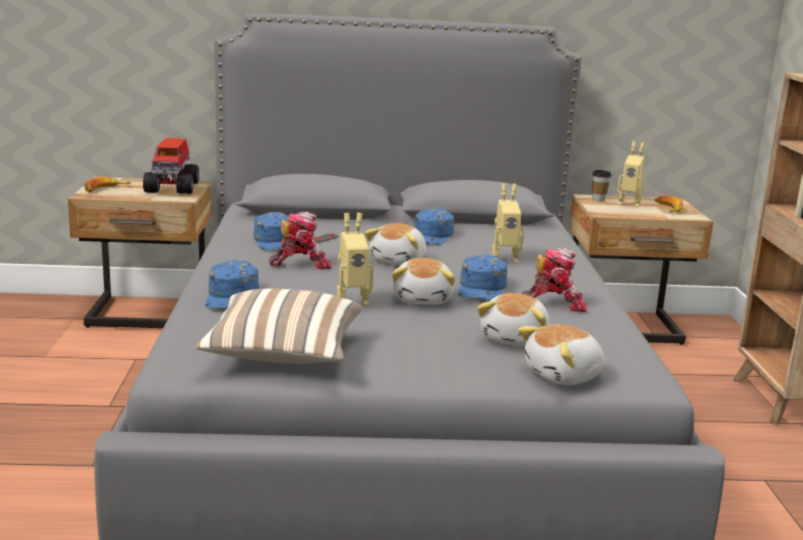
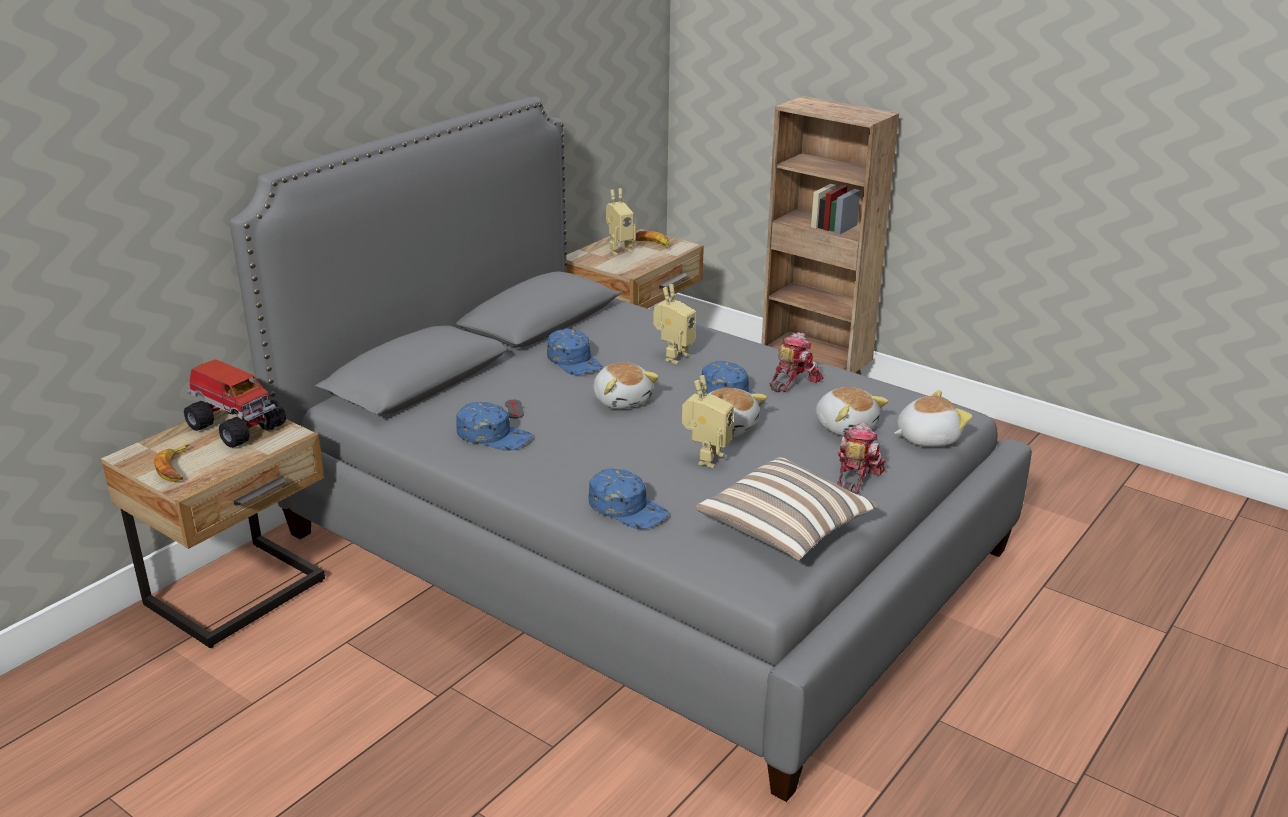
camera: 50 degrees left, 10 degrees up
(301, 263) = (576, 445): toy robot -> toy robot (855, 477)
(564, 376) = (926, 438): plush toy -> plush toy turned 120 degrees counterclockwise
(598, 200) = (591, 256): cup -> none

